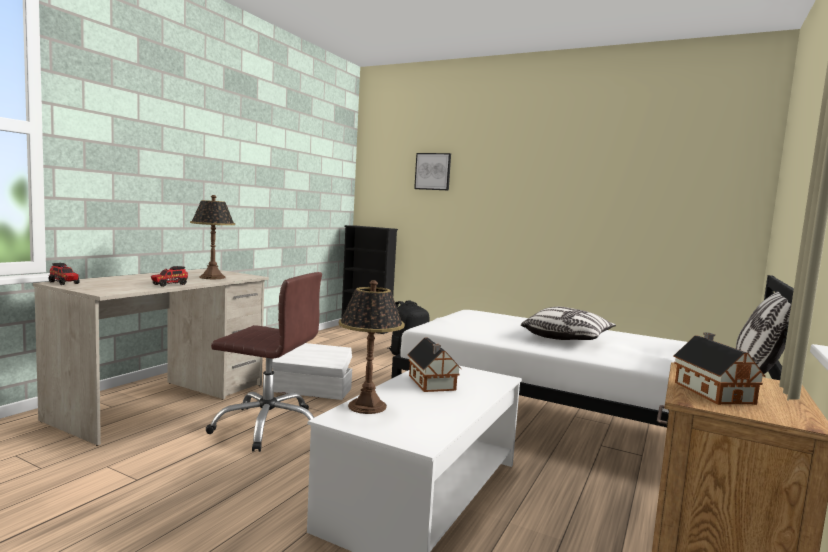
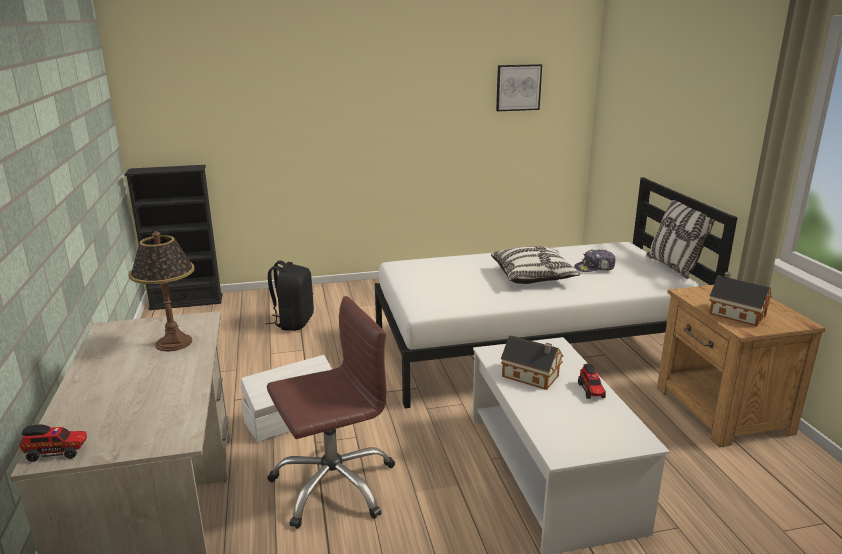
camera: 40 degrees left, 15 degrees up
(169, 285) = (186, 384): toy truck -> toy truck (591, 391)
(367, 406) = (549, 429): table lamp -> none
(433, 171) = (243, 81): picture -> picture (518, 87)
(646, 349) = (595, 268): none -> cap

